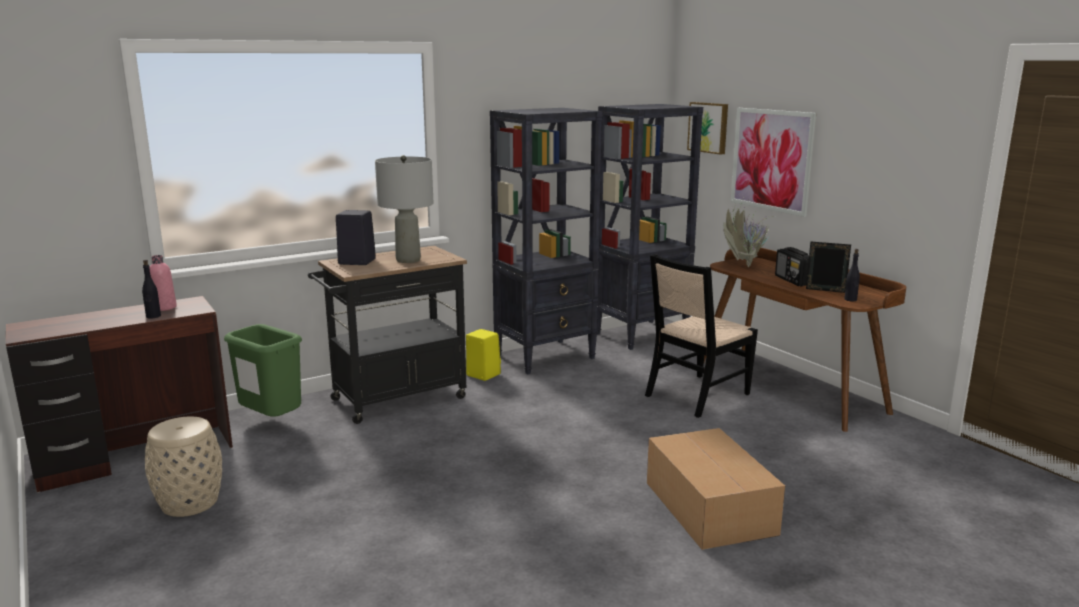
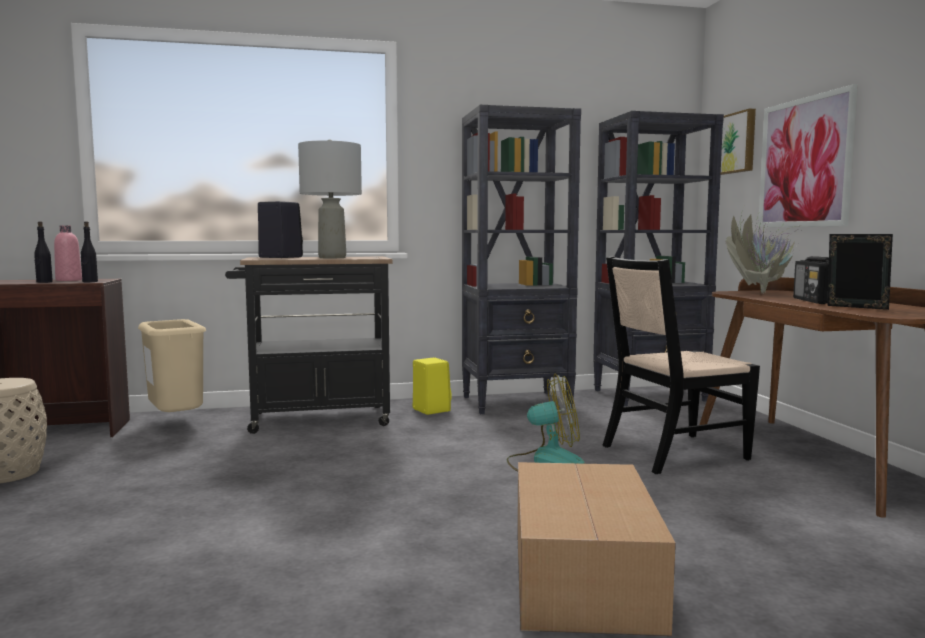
camera: 20 degrees right, 10 degrees down
(270, 422) = (175, 423): green trash can -> beige trash can
(616, 418) = (545, 462): none -> fan
(850, 300) = (890, 313): black bottle -> black bottle (90, 282)

